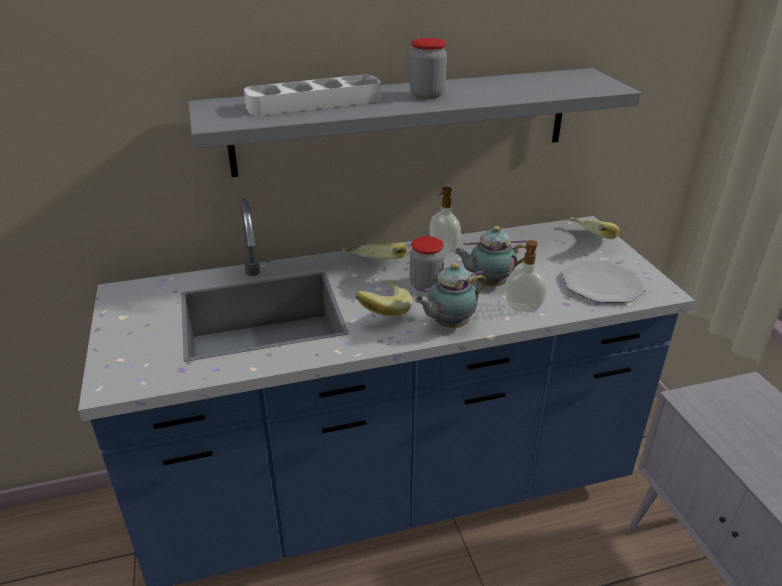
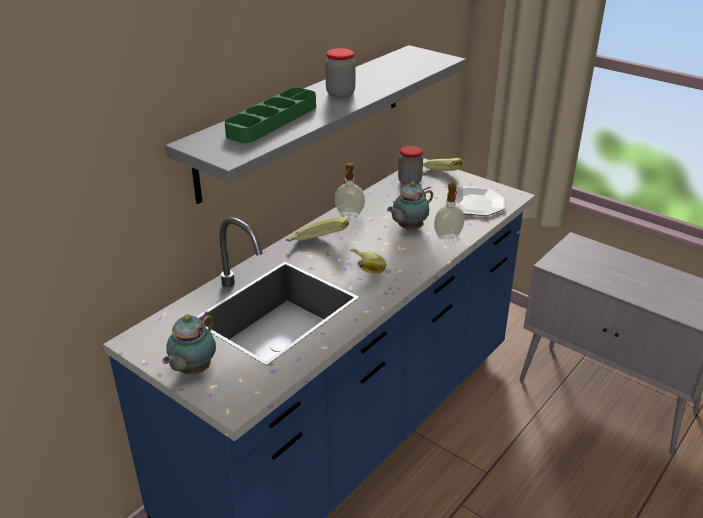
camera: 35 degrees left, 0 degrees up
(314, 103) = (272, 121): grey tray -> green tray
(426, 285) = (369, 244): jar -> jar (409, 181)
(448, 325) = (416, 265): teapot -> teapot (192, 370)

